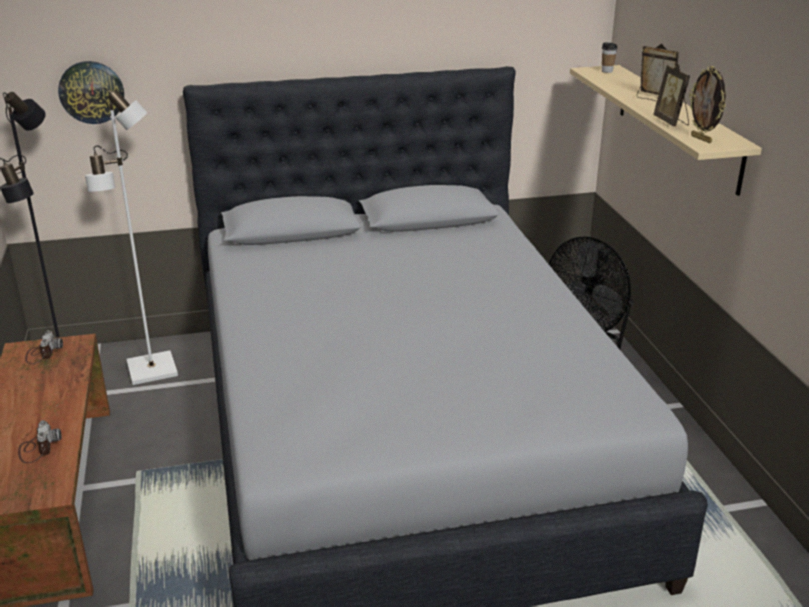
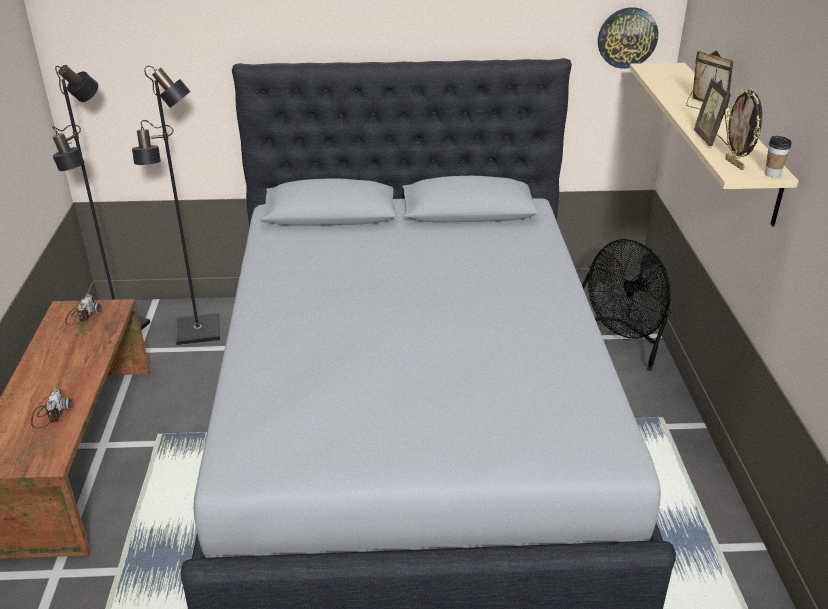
camera: 10 degrees right, 5 degrees up
(91, 92) = (148, 65): wall clock -> wall clock (627, 37)
(152, 369) = (198, 330): white floor lamp -> black floor lamp
(607, 71) = (667, 70): cup -> cup (772, 174)

